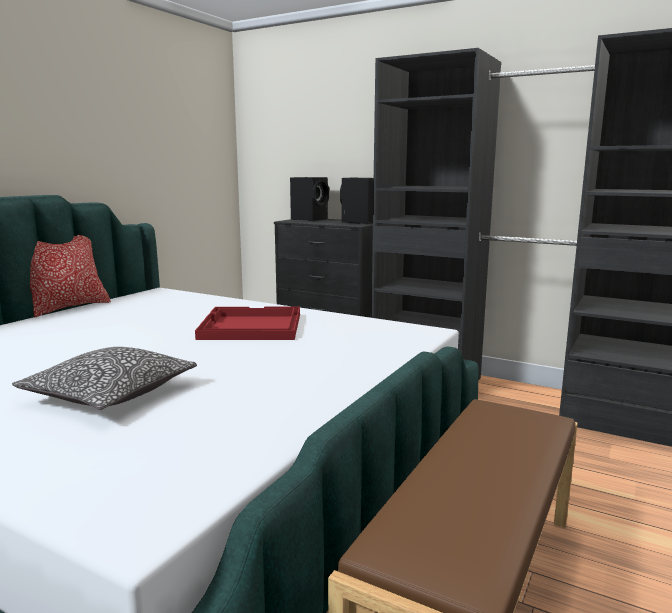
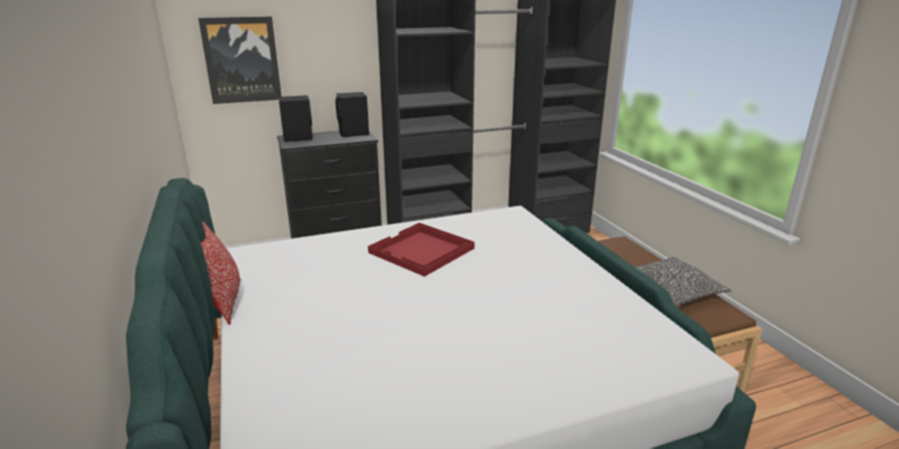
camera: 50 degrees left, 10 degrees up
(110, 393) = (504, 331): pillow -> pillow (671, 291)
(286, 141) = (242, 60): none -> picture

